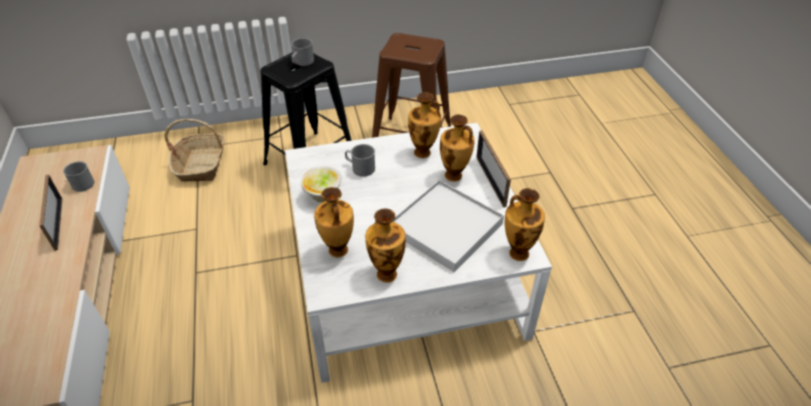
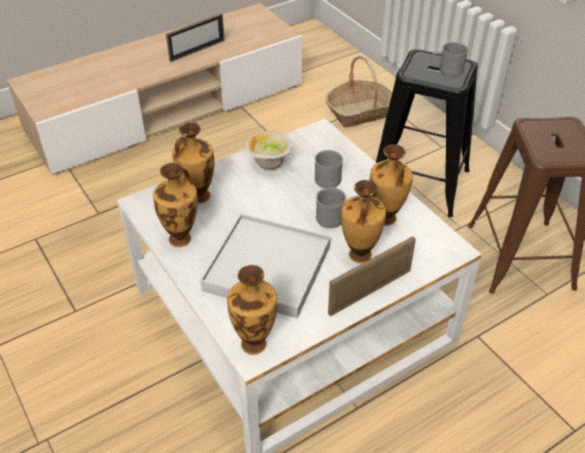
camera: 70 degrees right, 0 degrees up
(80, 183) = (246, 41): grey mug -> grey mug (331, 215)

